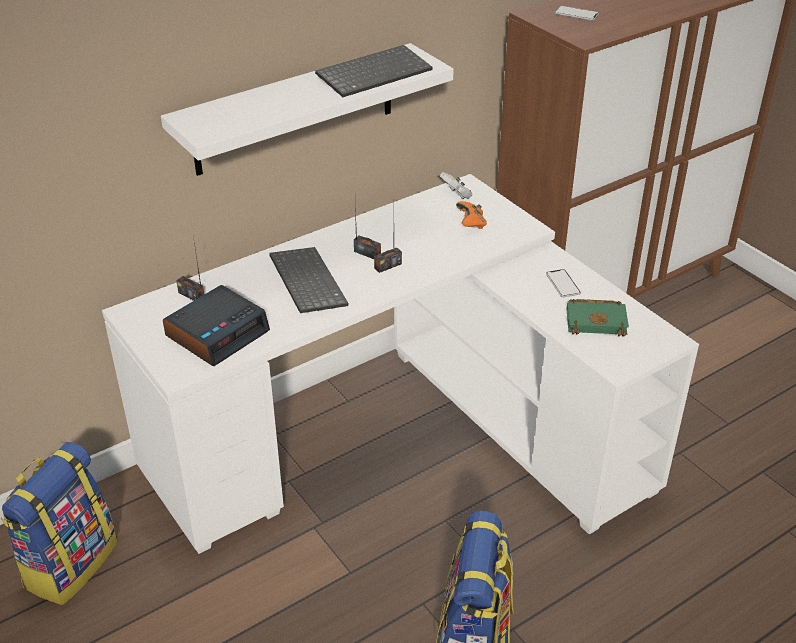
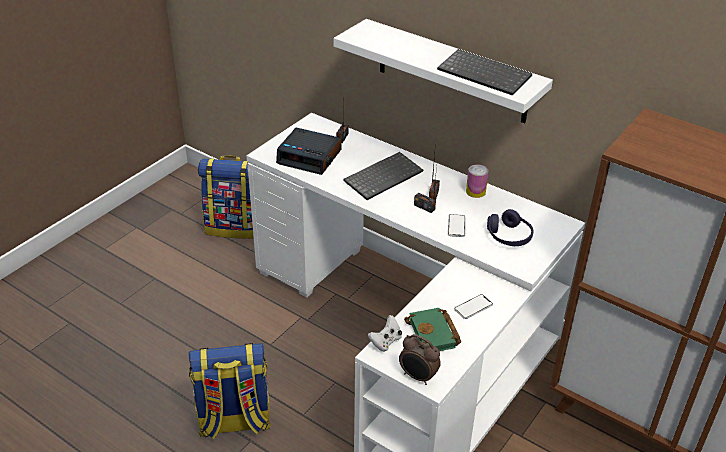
camera: 70 degrees right, 0 degrees up
(379, 223) = (475, 191): none -> can
(457, 195) = (545, 221): white game controller -> white game controller (385, 342)
(471, 224) = (509, 236): orange game controller -> purple headphones
(576, 14) = (677, 141): phone -> phone (456, 226)
(659, 348) = (418, 377): none -> alarm clock

